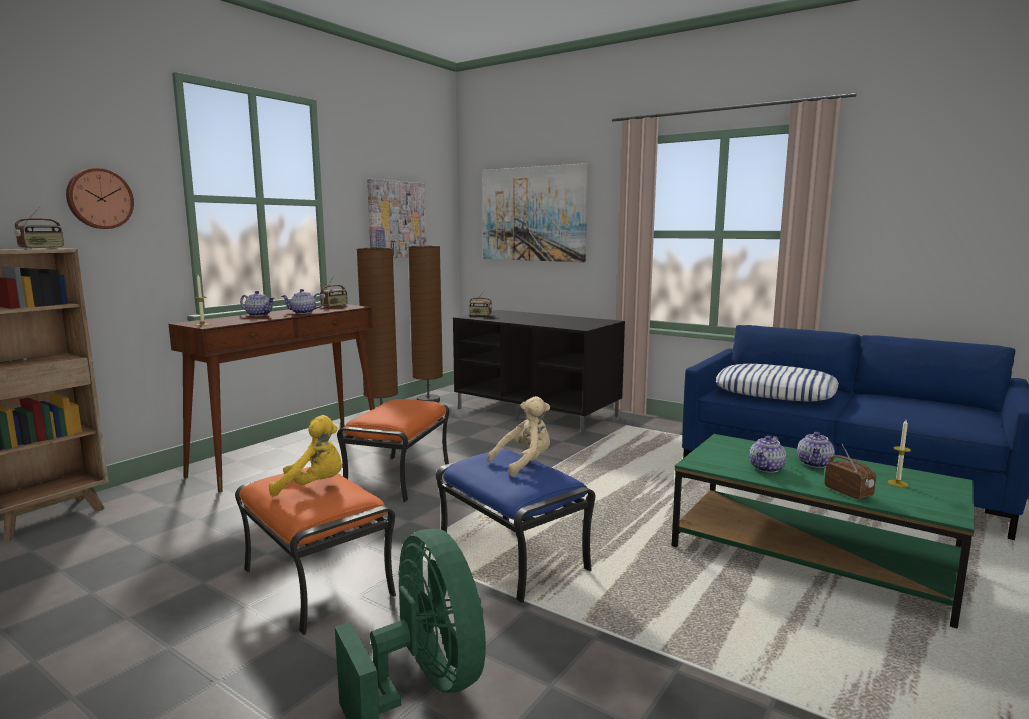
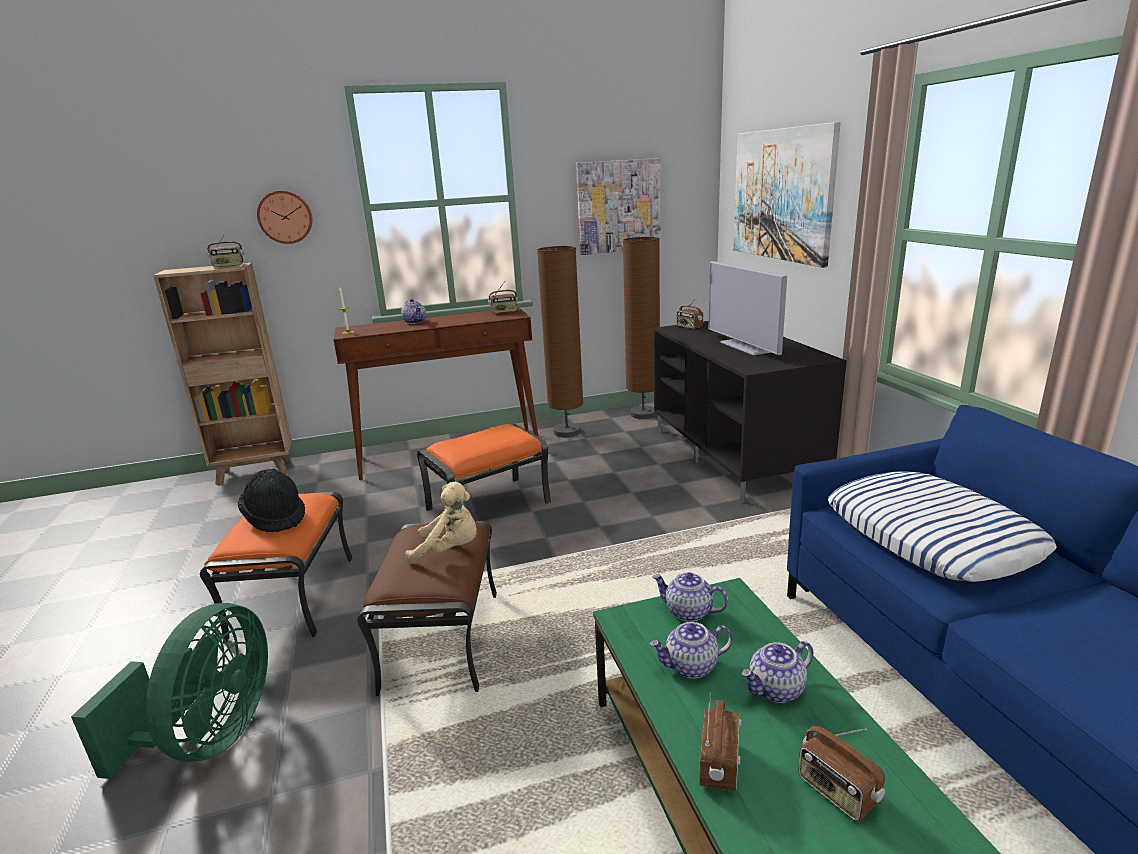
camera: 40 degrees right, 10 degrees up
(303, 312) = (452, 322): teapot -> teapot (688, 612)
(313, 486) = (275, 518): yellow plush toy -> black hat
(514, 557) = (443, 641): blue ottoman -> brown ottoman
(548, 320) = (745, 347): none -> television
(897, 483) = (836, 792): candle -> radio

